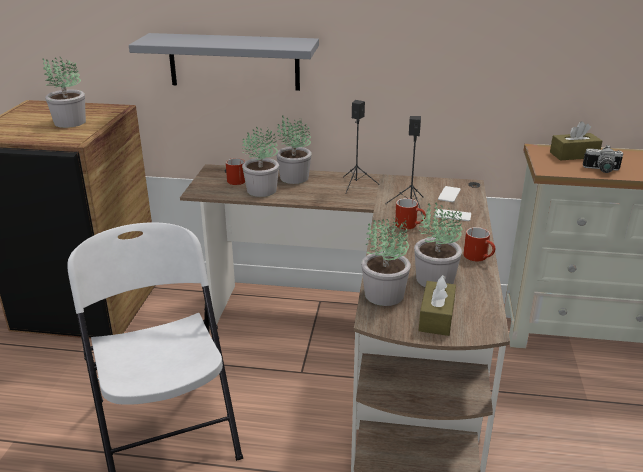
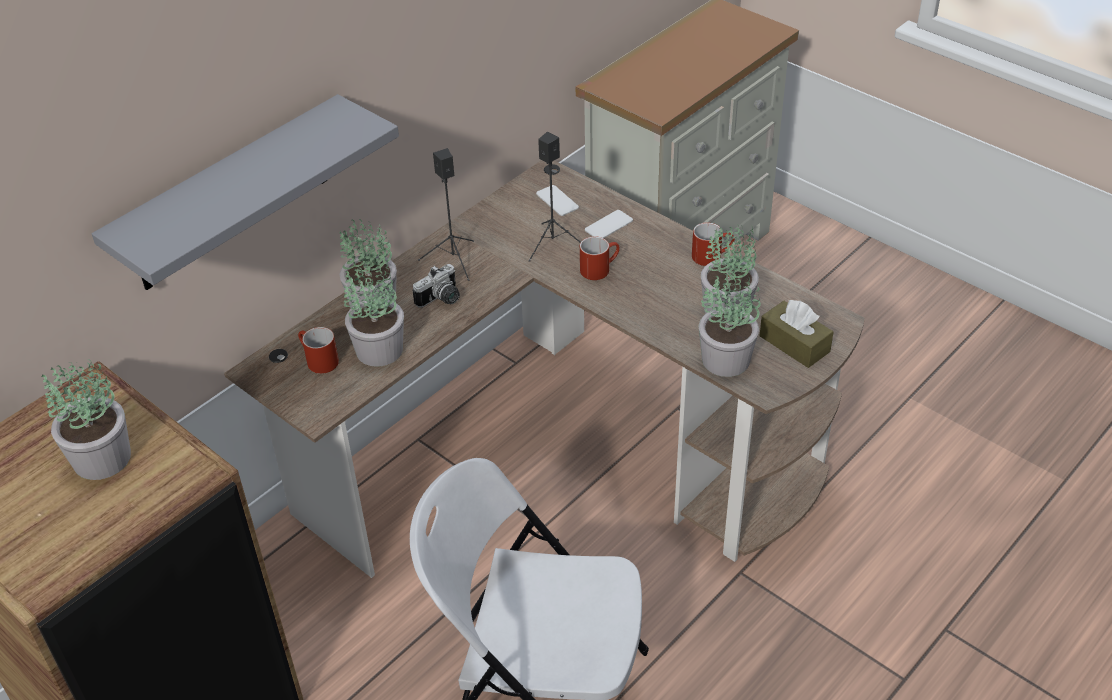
camera: 55 degrees left, 15 degrees up
(574, 155) = (640, 73): brown tissue box -> none
(601, 170) = (693, 80): camera -> camera (441, 299)

